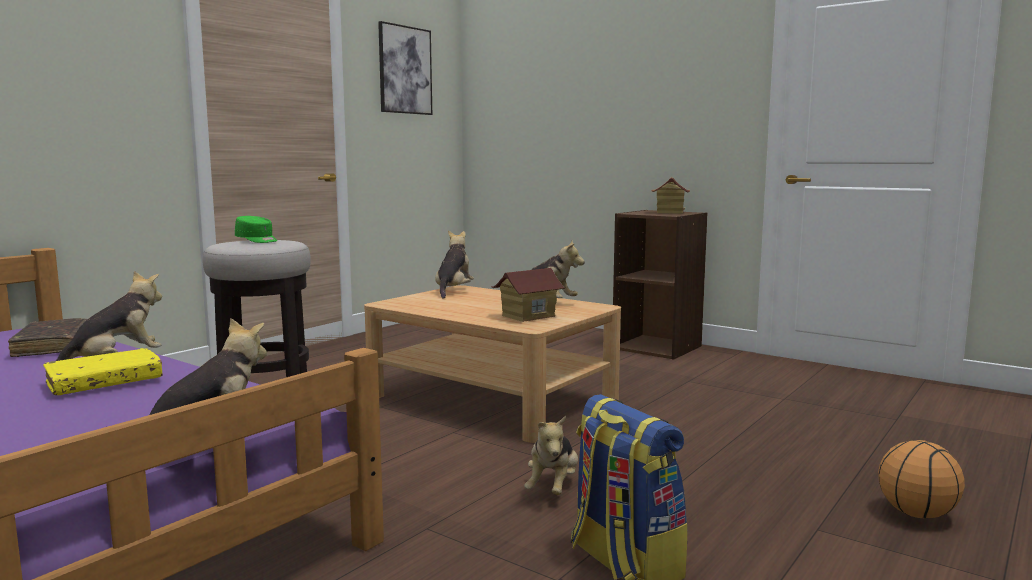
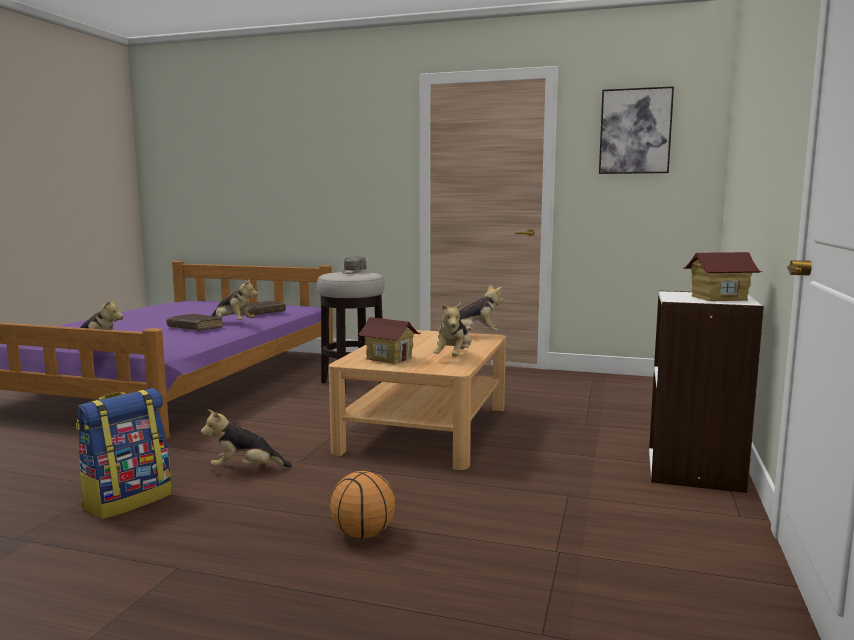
camera: 70 degrees right, 0 degrees up
(105, 383) = (195, 328): yellow book -> brown book
(257, 240) = (353, 272): green cap -> grey cap
(657, 347) = (695, 470): brown bookcase -> white bookcase
(917, 514) = (211, 622): basketball -> basketball (362, 534)

